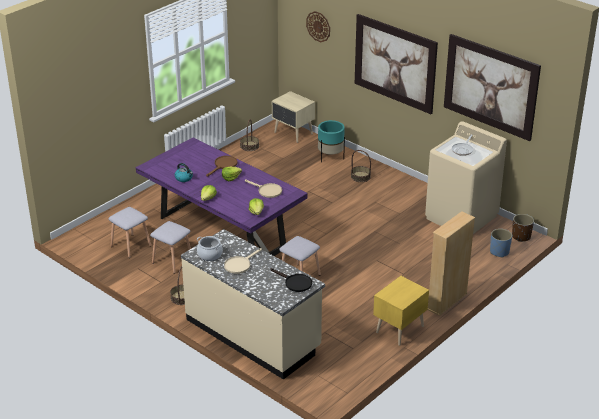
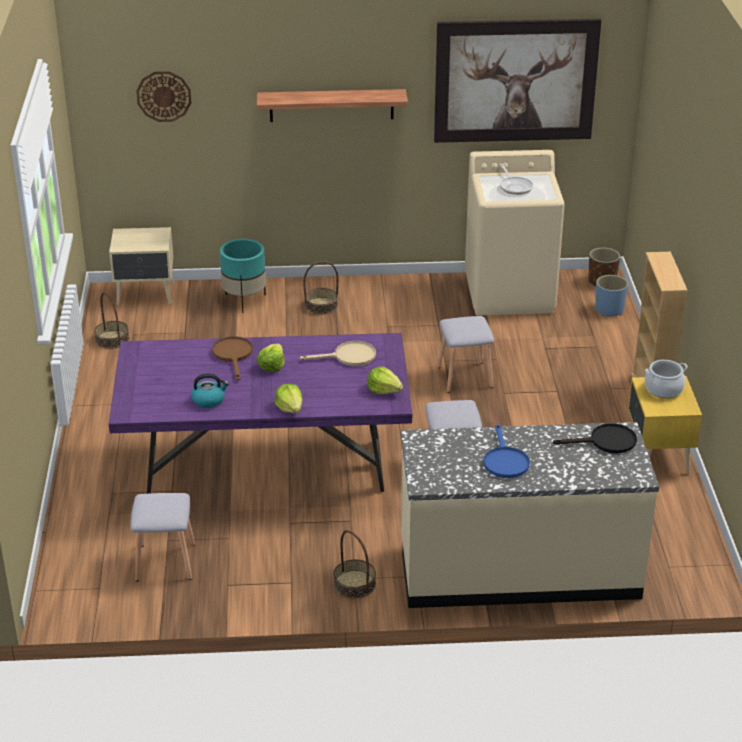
camera: 45 degrees left, 0 degrees up
(172, 261) = (258, 546): grey stool -> grey stool (464, 377)
(210, 255) = (446, 472): cooking pot -> cooking pot (663, 389)
(240, 264) = (504, 461): beige frying pan -> blue frying pan
(395, 63) = (331, 105): picture -> shelf

